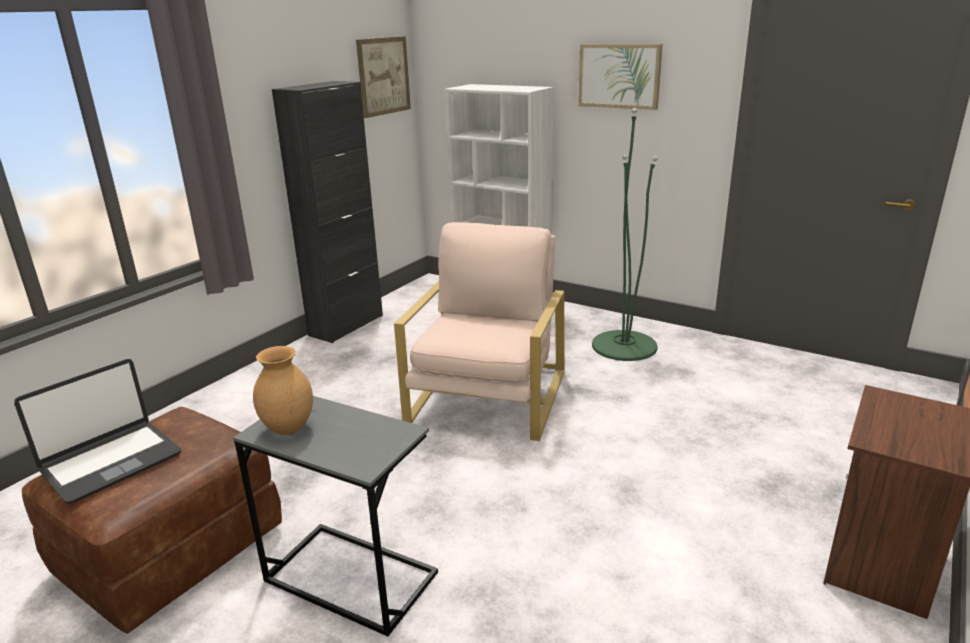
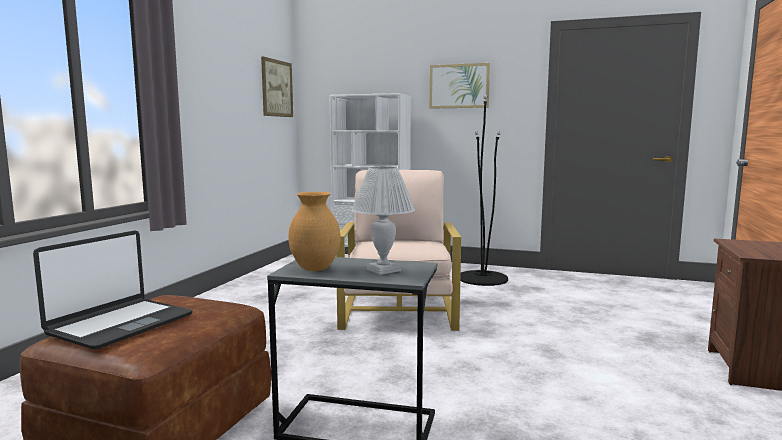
camera: 15 degrees left, 15 degrees down
(346, 325) = (249, 280): black cabinet -> none
(356, 440) = (384, 270): none -> white table lamp
(624, 346) = (482, 278): green floor lamp -> black floor lamp

